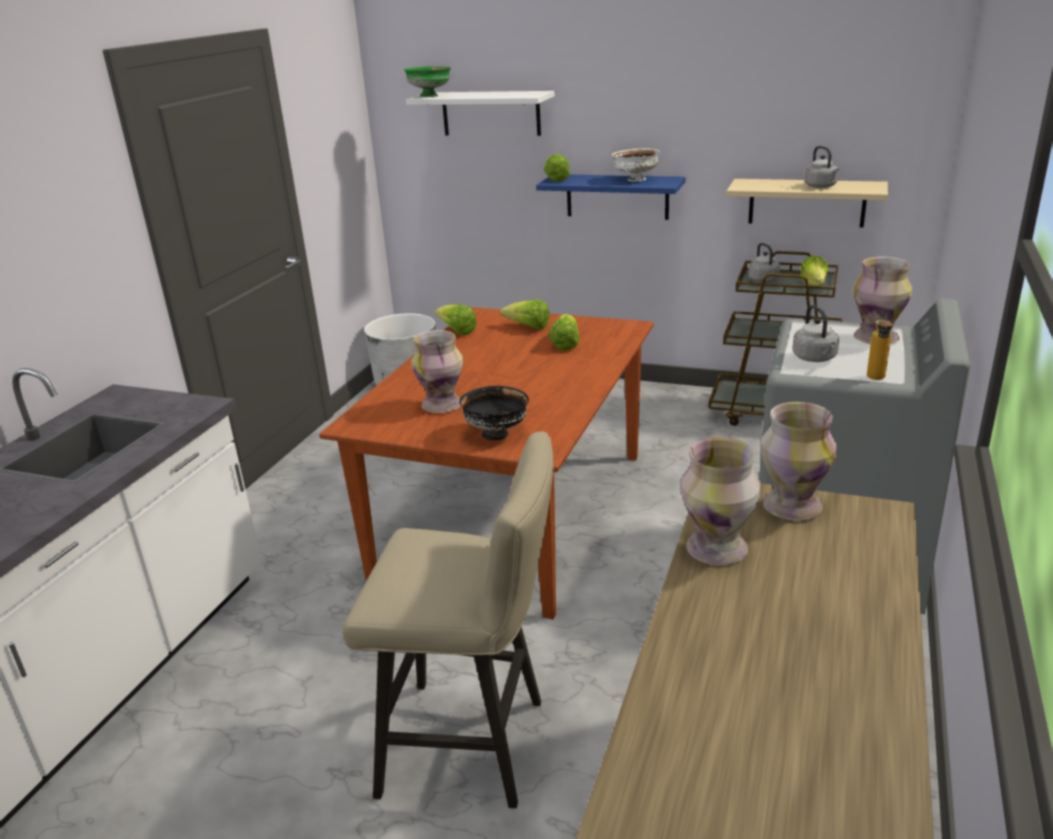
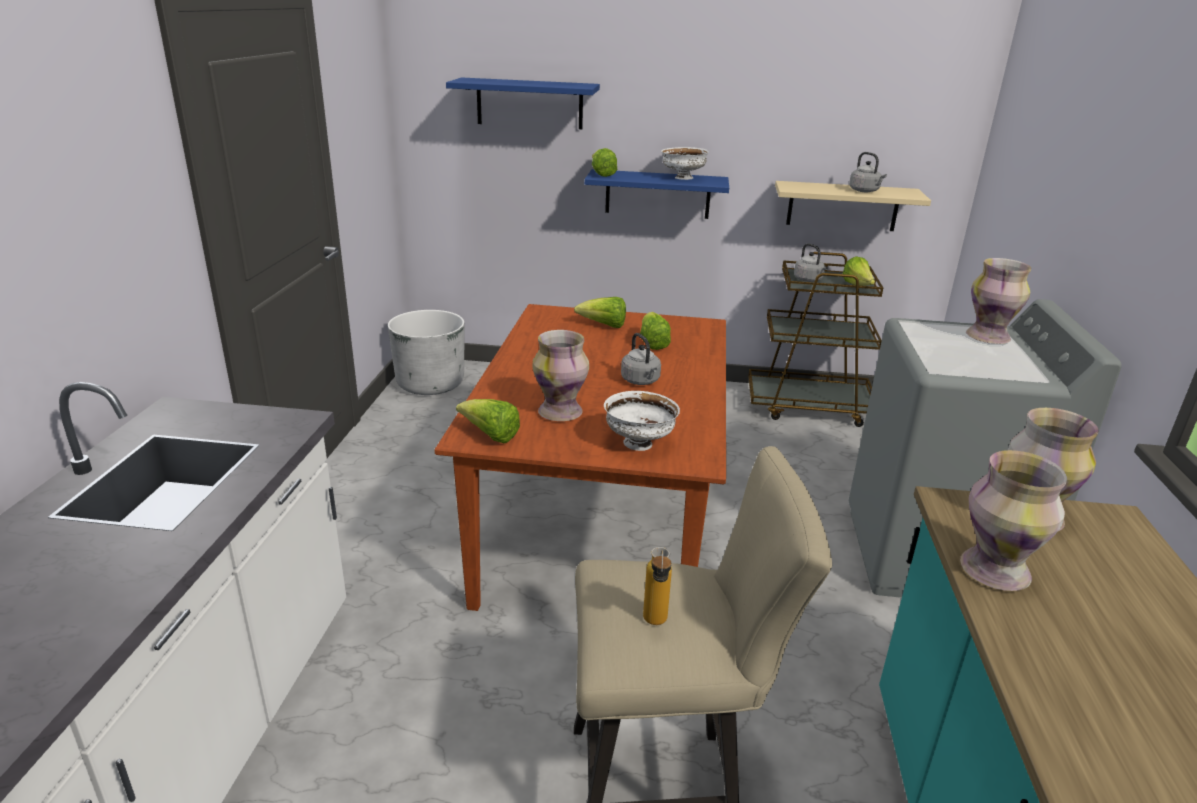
camera: 15 degrees left, 0 degrees up
(429, 96) = (469, 80): green bowl -> none
(457, 331) = (529, 330): lettuce -> lettuce (490, 436)
(491, 113) = (529, 103): white shelf -> blue shelf
(496, 433) = (639, 443): black bowl -> white bowl
(815, 358) = (950, 358): grey kettle -> grey kettle (641, 381)
(876, 380) = (1023, 379): bottle -> bottle (655, 625)

